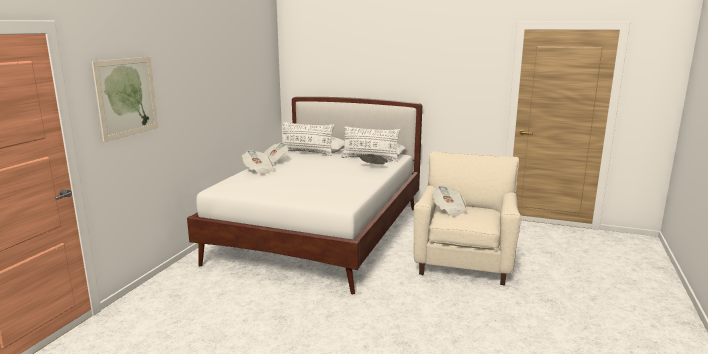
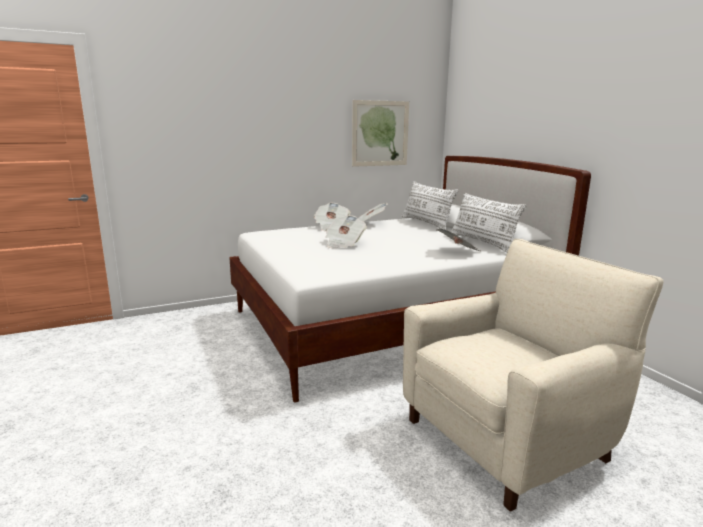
camera: 45 degrees right, 0 degrees up
(127, 97) = (175, 120): picture -> picture (380, 133)
(449, 210) = (480, 337): newspaper -> newspaper (343, 243)

